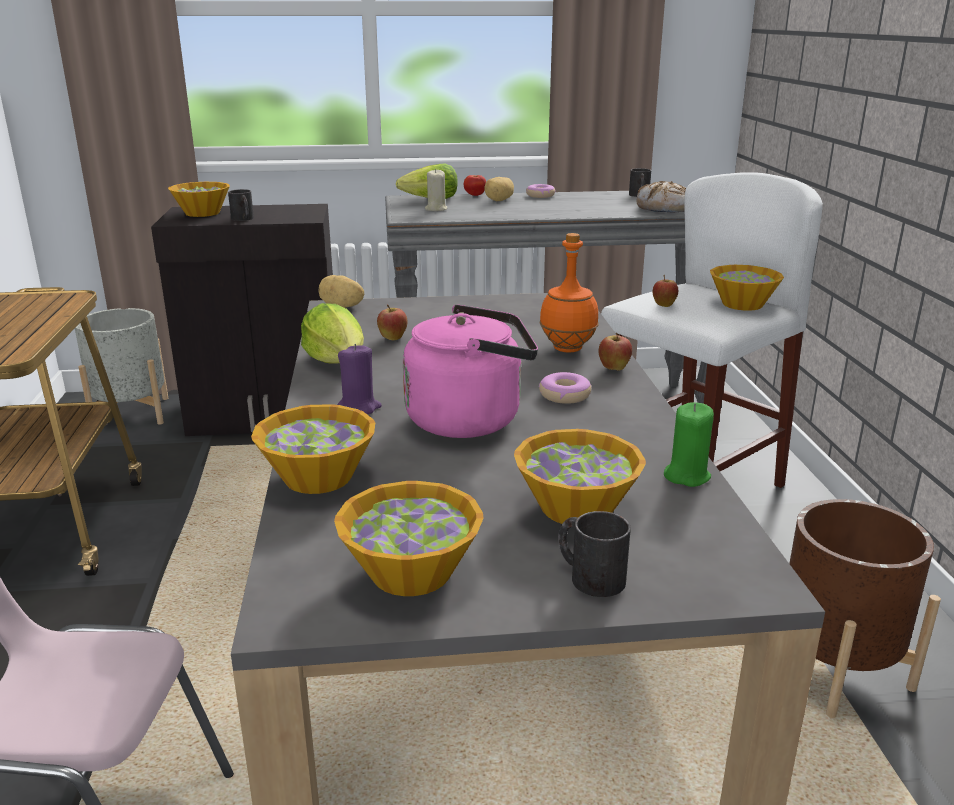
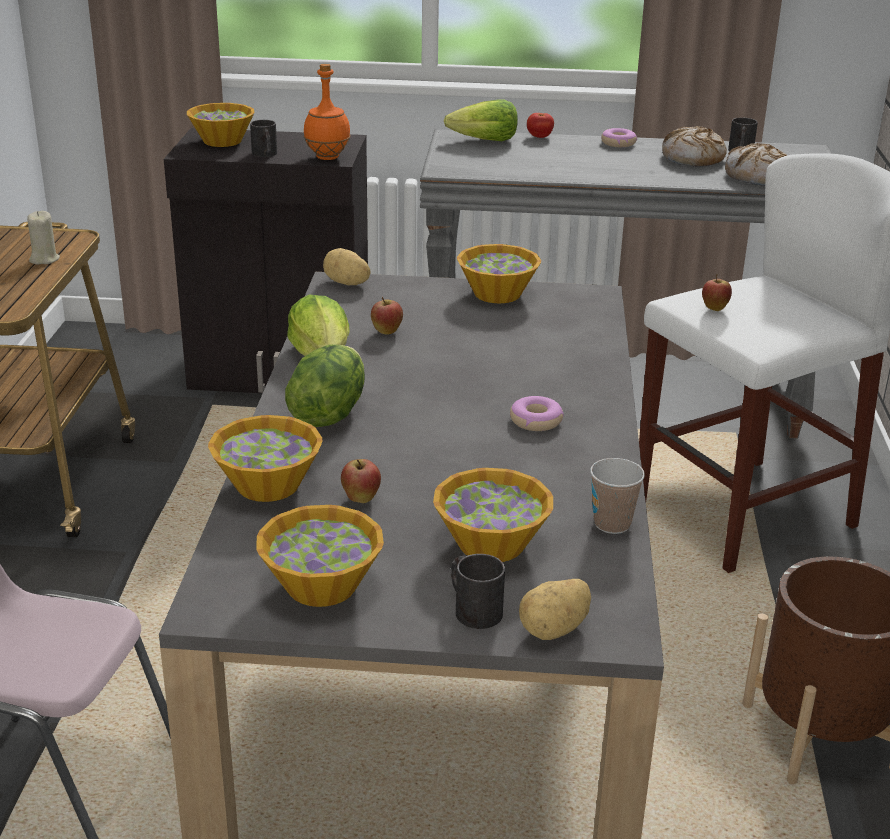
camera: 10 degrees right, 5 degrees up
(131, 413) = (132, 355): grey planter -> none
(359, 407) = (327, 413): purple candle -> lettuce
(436, 209) = (484, 158): beige candle -> beige candle (44, 259)
(471, 419) = (430, 439): pink kettle -> none
(500, 200) = (566, 148): potato -> potato (555, 630)
(567, 348) = (565, 362): orange bottle -> orange bottle (327, 157)
(605, 201) = (692, 158): none -> bread
(614, 369) = (602, 394): apple -> apple (361, 500)
(686, 475) = (612, 524): green candle -> cup
(742, 304) = (808, 315): bowl -> bowl (497, 293)

